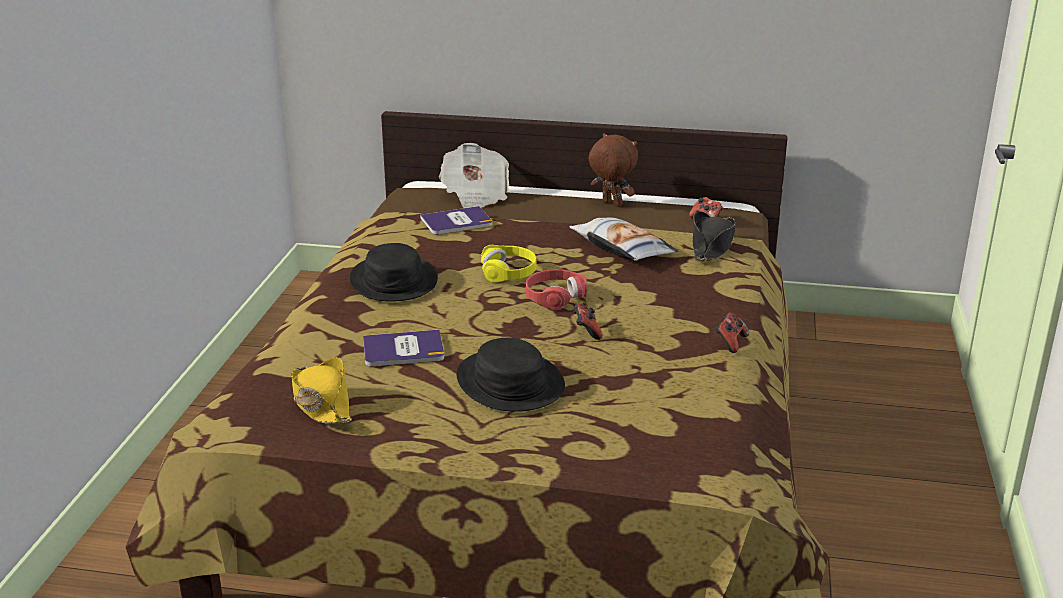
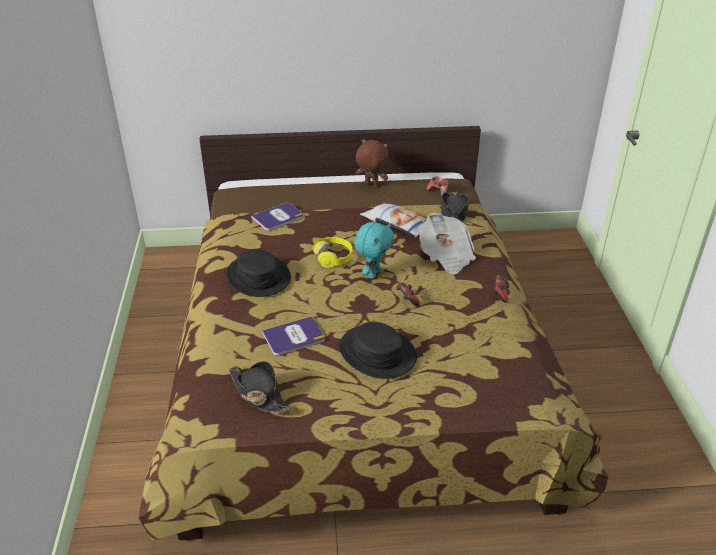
camera: 15 degrees left, 10 degrees up
(321, 403) = (258, 393): yellow hat -> black hat
(475, 196) = (278, 191): newspaper -> newspaper (446, 256)
(555, 296) = (373, 273): red headphones -> turquoise plush toy

